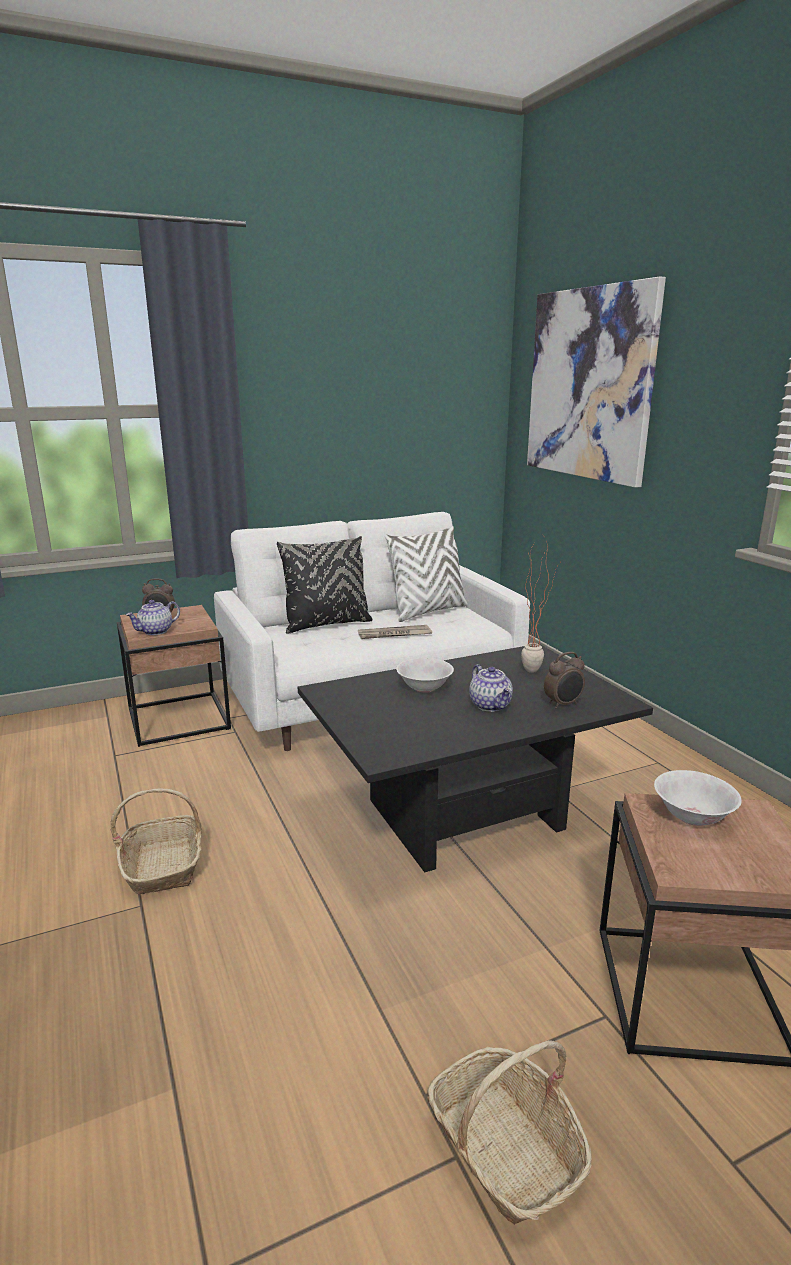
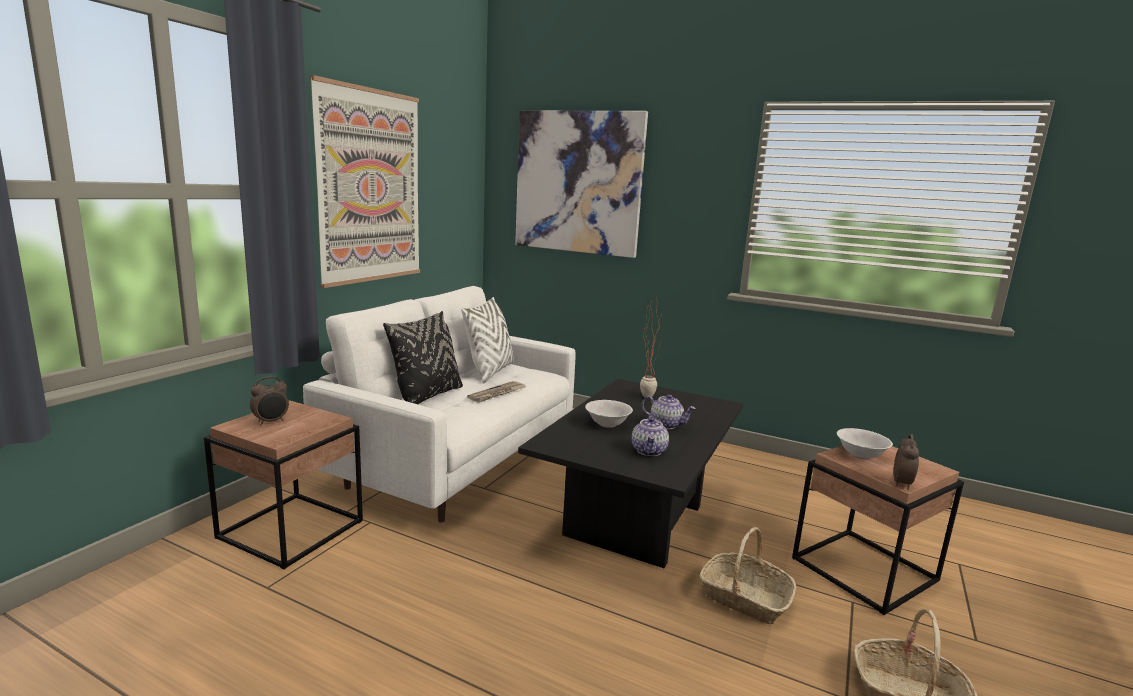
camera: 40 degrees left, 5 degrees down
(155, 631) = (291, 434): teapot -> teapot (649, 451)
(163, 865) = (472, 657): basket -> basket (744, 598)
(326, 400) = (370, 187): none -> picture
(563, 704) = (701, 413): alarm clock -> alarm clock (902, 483)

